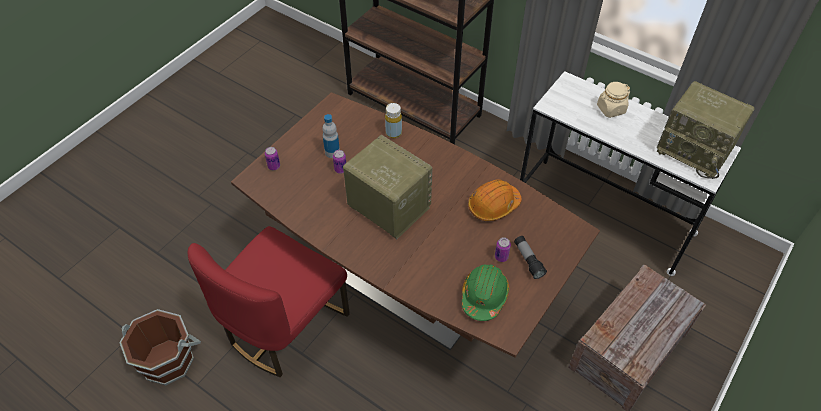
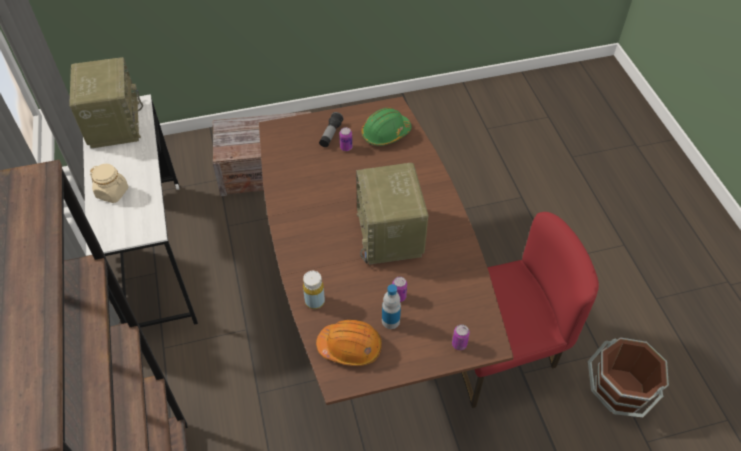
camera: 140 degrees left, 0 degrees up
(493, 205) = (308, 182): orange hard hat -> orange hard hat (350, 347)

